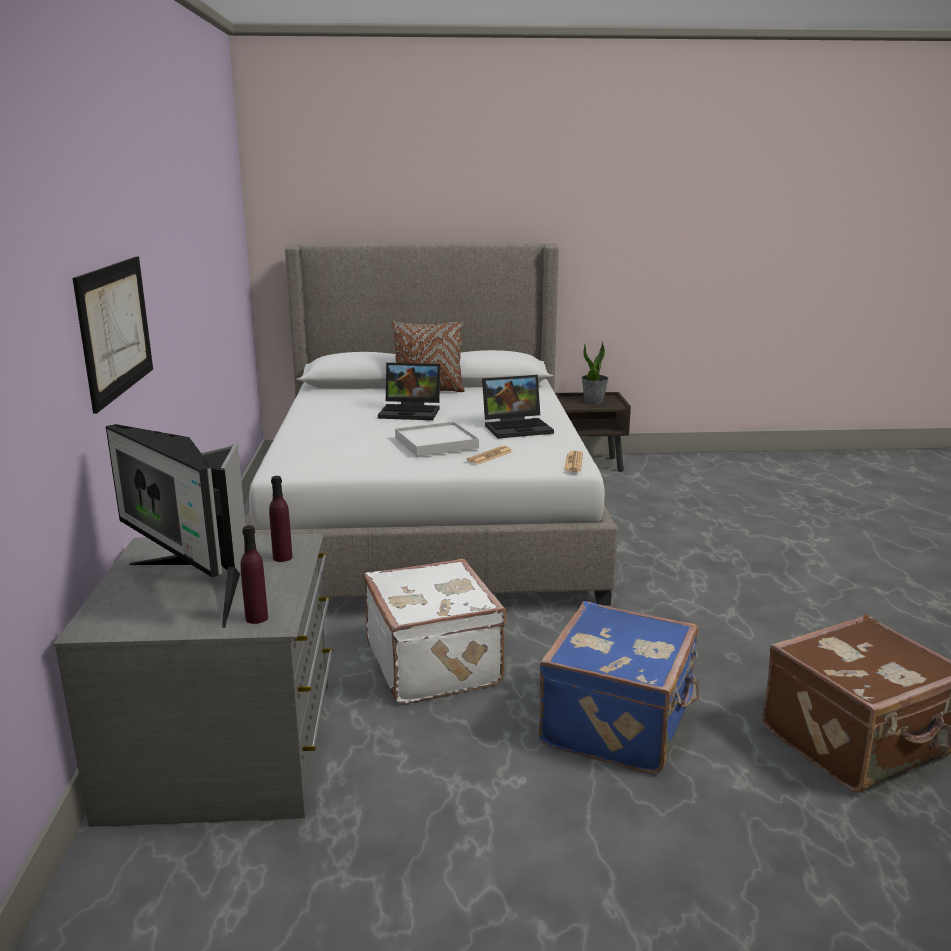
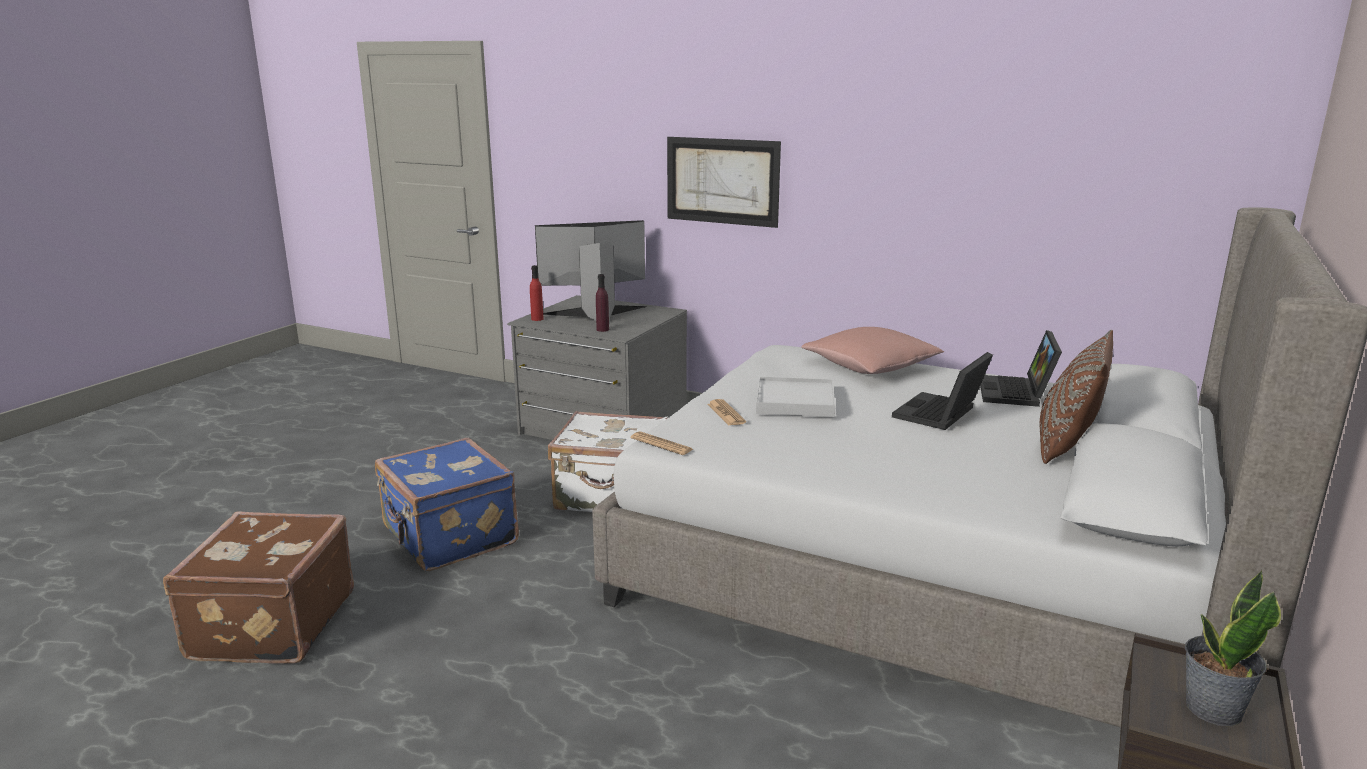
camera: 120 degrees right, 0 degrees up
(256, 618) = (537, 319): purple bottle -> red bottle
(318, 436) = (870, 367): none -> pink pillow
(518, 427) = (823, 452): laptop -> laptop (1017, 393)

